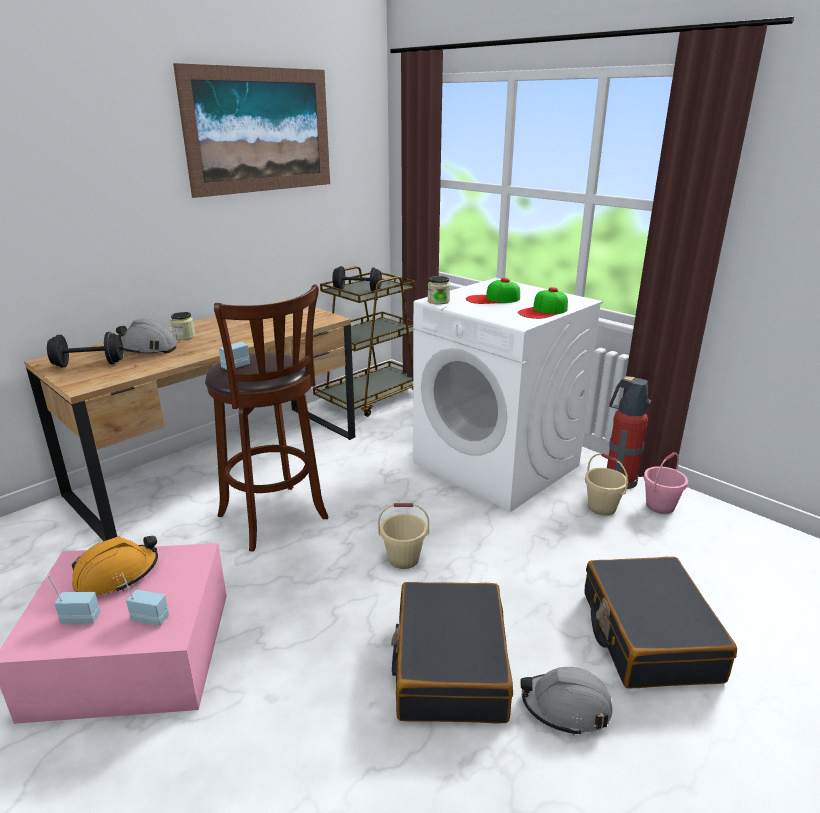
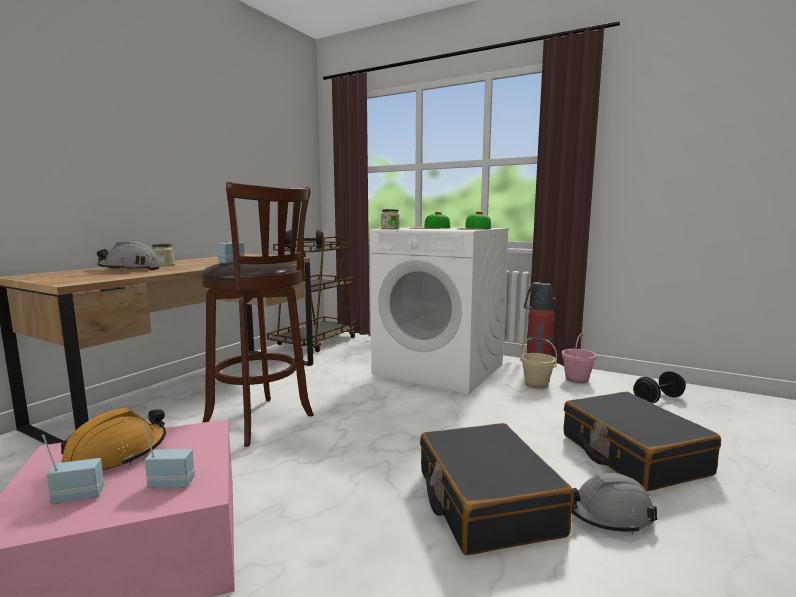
camera: 15 degrees left, 15 degrees down
(89, 364) = (70, 276): black dumbbell -> black dumbbell (658, 399)
(260, 130) = (228, 114): picture -> none
(403, 559) = (397, 433): beige bucket -> none

